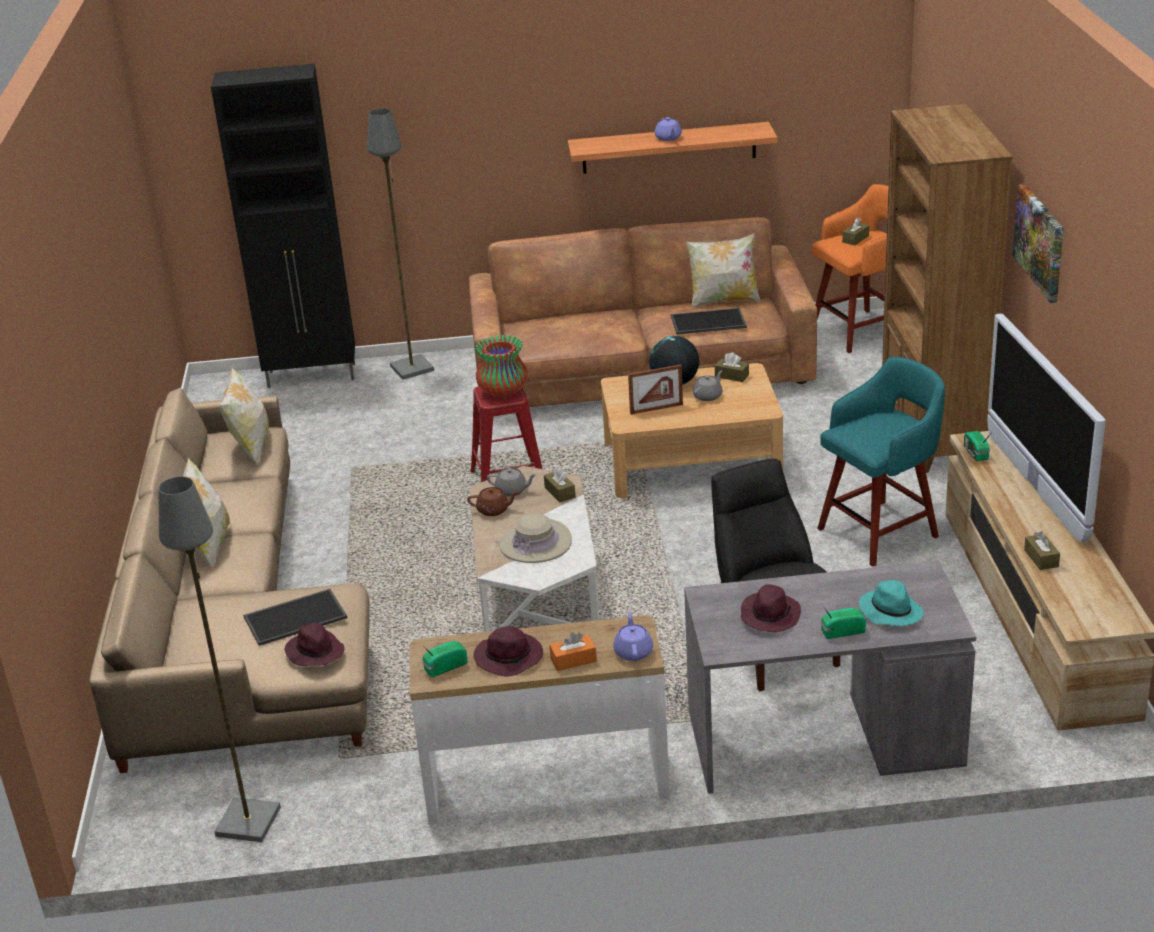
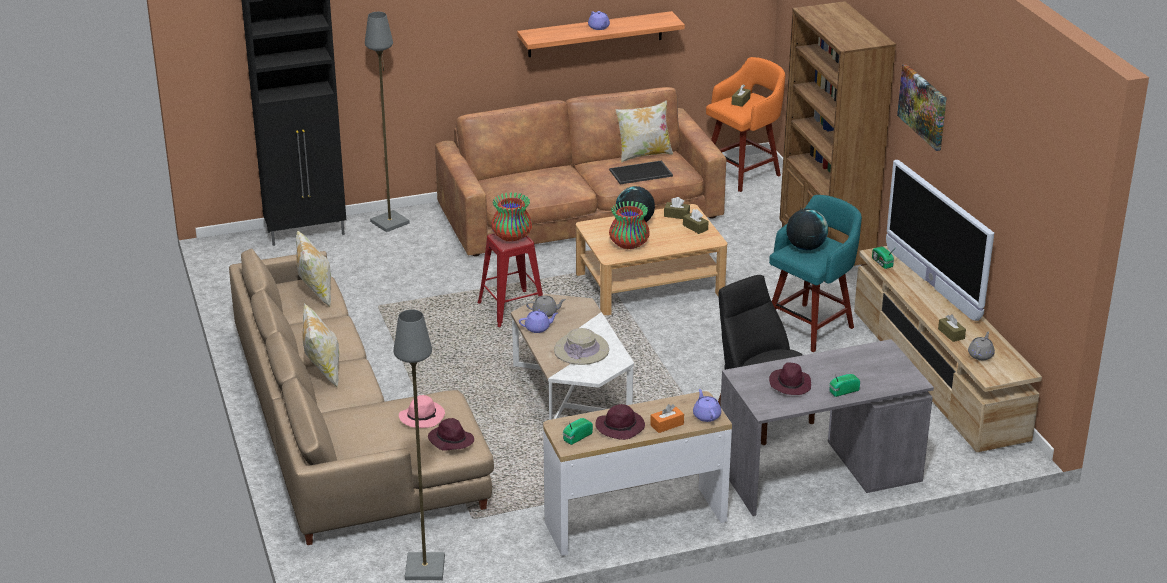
camera: 15 degrees left, 0 degrees up
(296, 616) = (422, 417): tray -> pink hat
(494, 510) = (538, 328): brown teapot -> purple teapot
(560, 492) = (583, 312): brown tissue box -> brown tissue box (695, 227)
(656, 409) = (629, 244): picture frame -> vase
(708, 396) = (665, 231): grey teapot -> grey teapot (980, 355)
(869, 426) = (805, 247): none -> globe
(890, 611) = (870, 375): turquoise hat -> none

